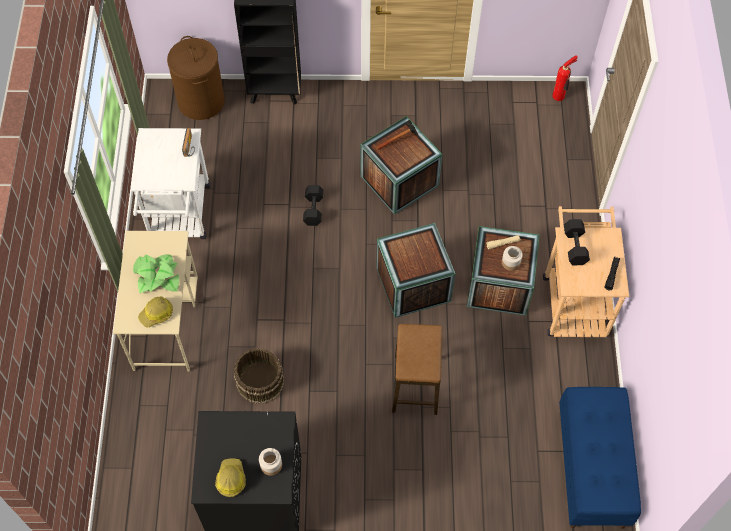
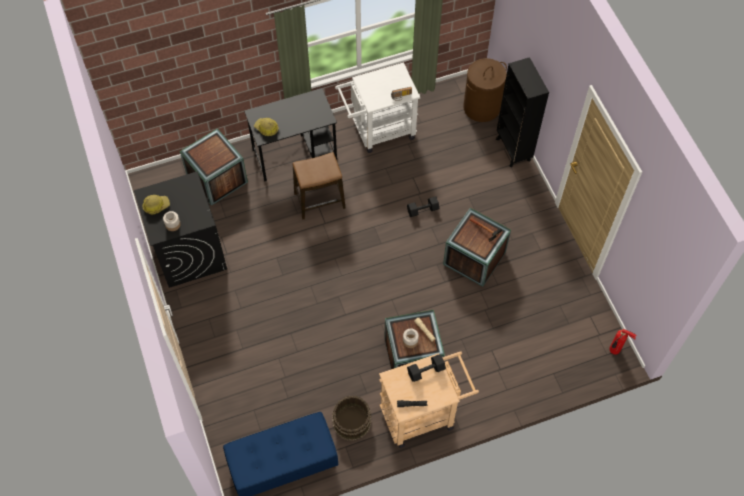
camera: 70 degrees right, 0 degrees up
(157, 276) = (294, 118): potted plant -> none
(166, 322) = (295, 154): beige desk -> black desk
(259, 381) = (272, 225): brown bucket -> brown bucket (351, 421)
(413, 284) = (388, 296): crate -> crate (217, 179)
(415, 385) = (306, 323): stool -> stool (319, 201)

